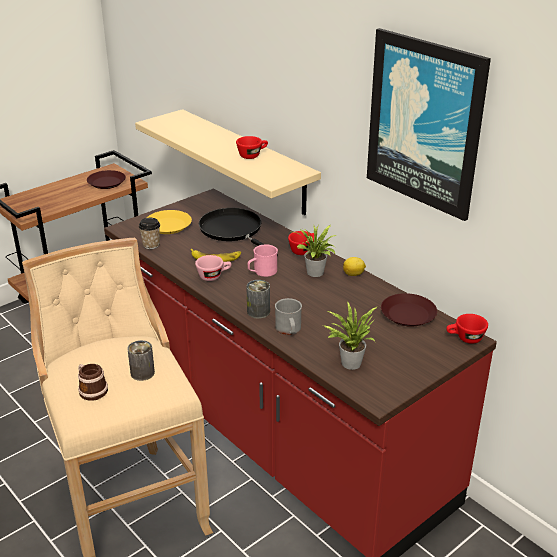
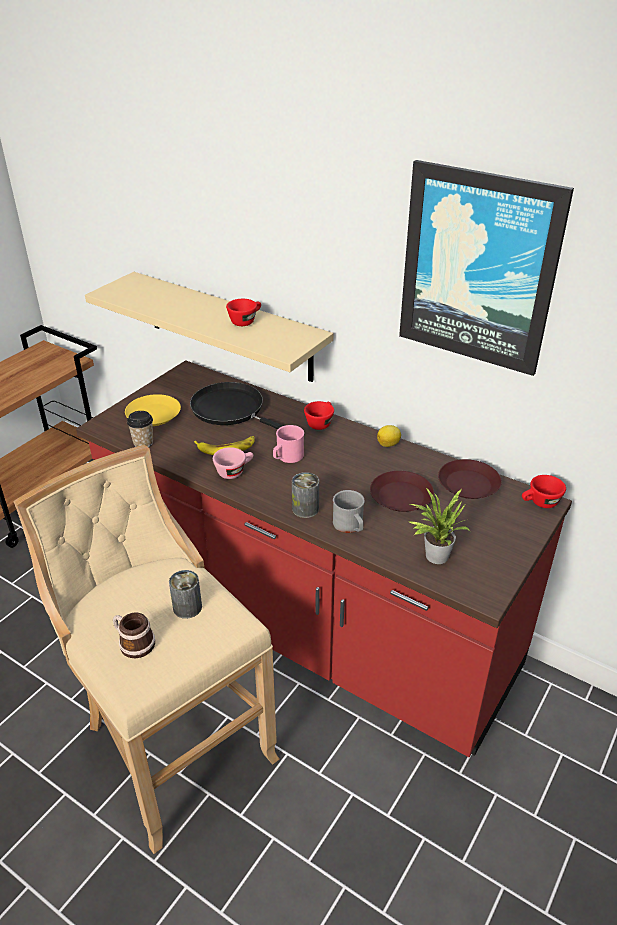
camera: 15 degrees left, 5 degrees up
(107, 183) = (44, 366): brown plate -> brown plate (401, 496)
(315, 274) = (347, 450): potted plant -> none

